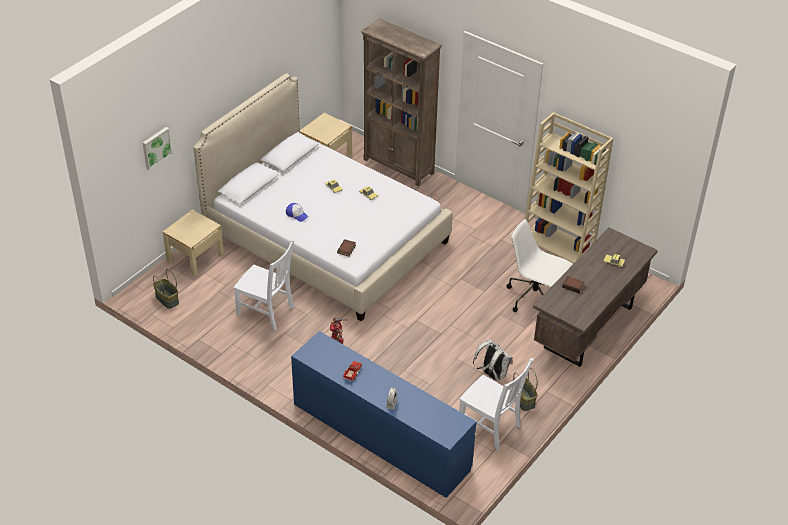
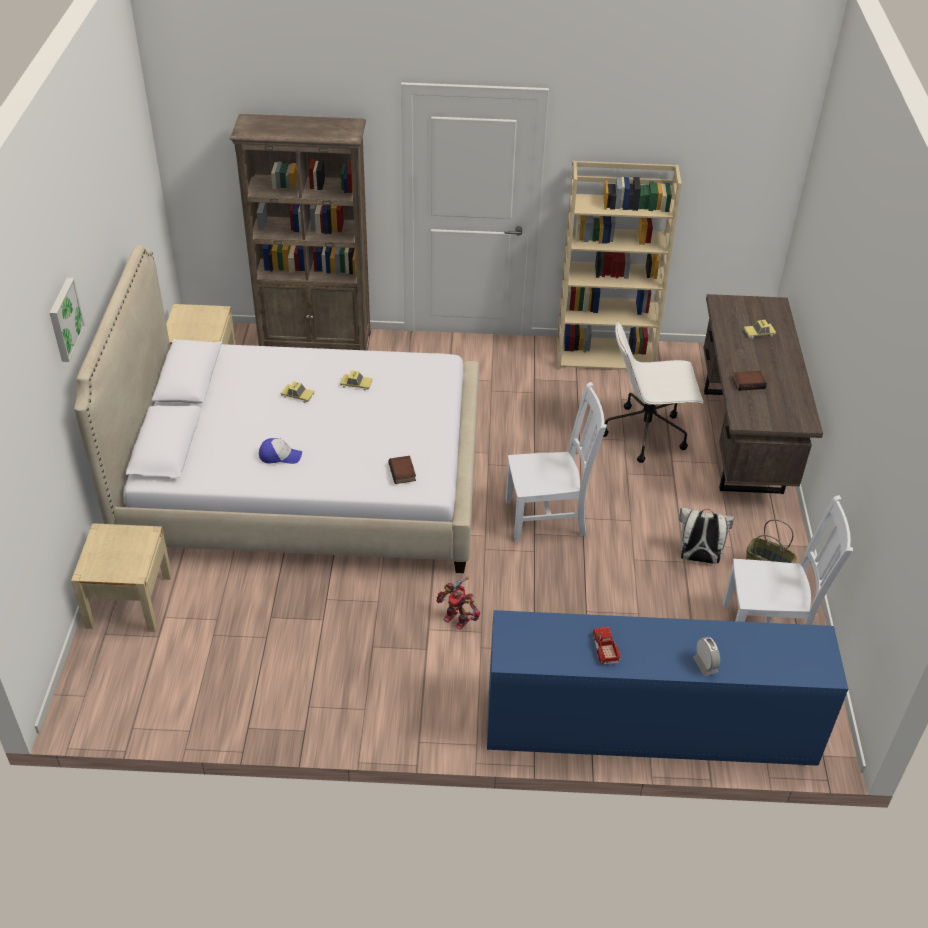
camera: 35 degrees left, 0 degrees up
(156, 147) = (28, 431): picture -> picture (64, 319)
(166, 299) = (138, 690): basket -> none
(267, 311) = (317, 628): white chair -> white chair (548, 517)

